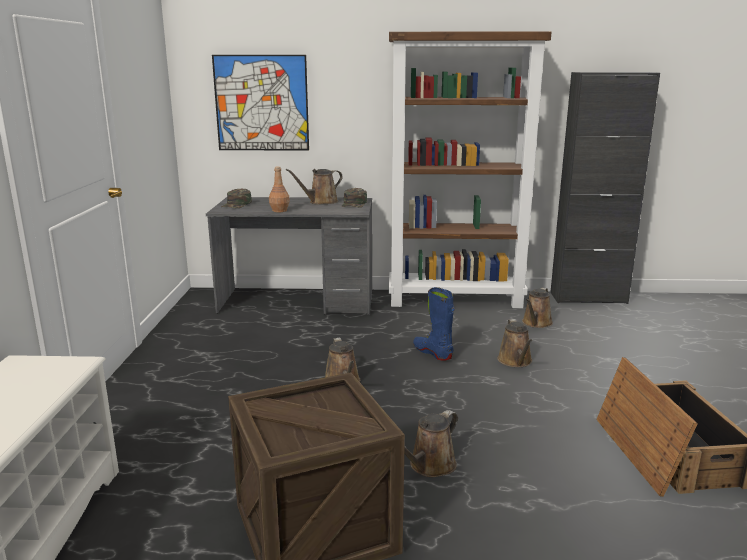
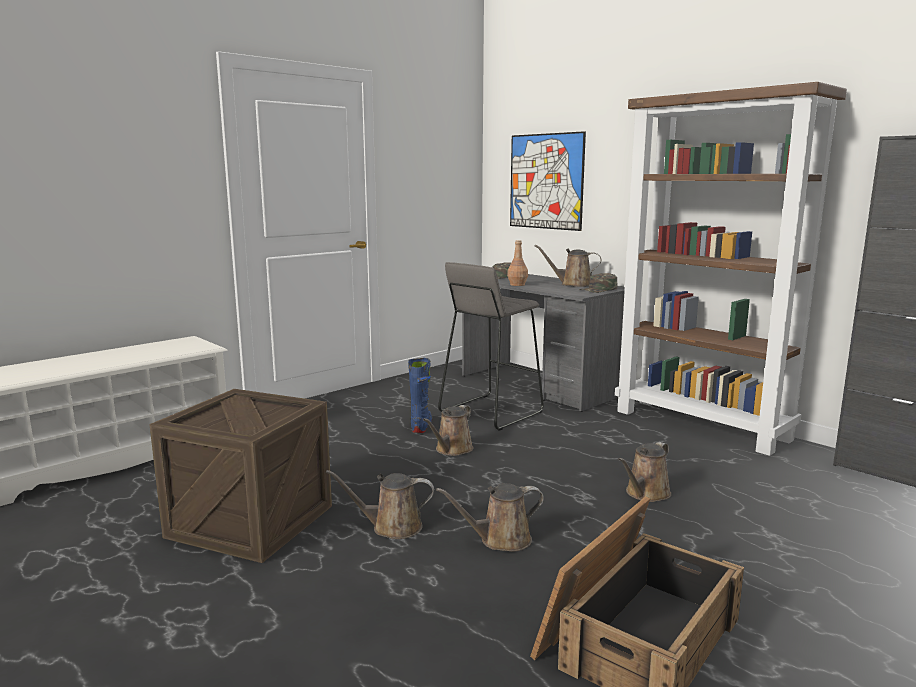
camera: 45 degrees right, 5 degrees down
(306, 339) = (490, 412): none -> grey stool
(433, 353) = (575, 457): blue boot -> blue boot (421, 426)
(536, 323) = (753, 473): brown watering can -> brown watering can (500, 540)

